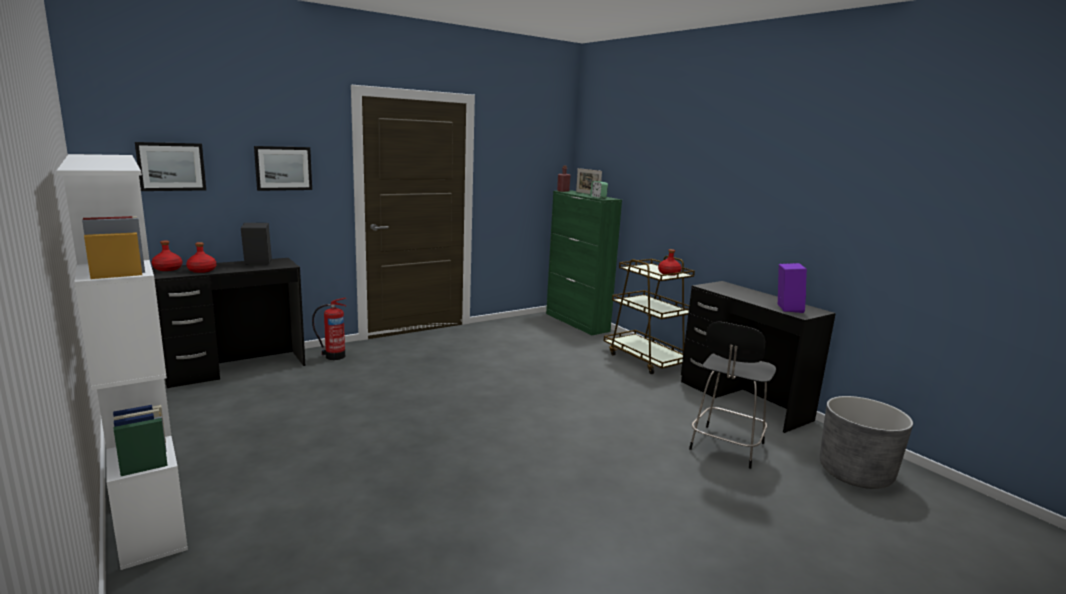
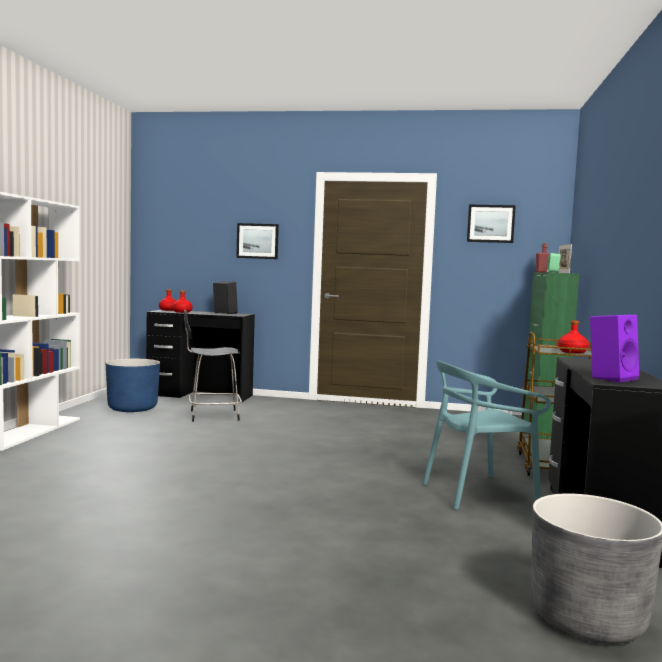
camera: 45 degrees right, 10 degrees down
(171, 166) = (184, 238): picture -> picture (490, 223)
(199, 415) = (132, 408): none -> blue planter
(333, 356) = (270, 402): fire extinguisher -> none
(660, 402) = (478, 493): none -> turquoise chair
(726, 447) = (462, 539): black chair -> black chair (212, 415)

